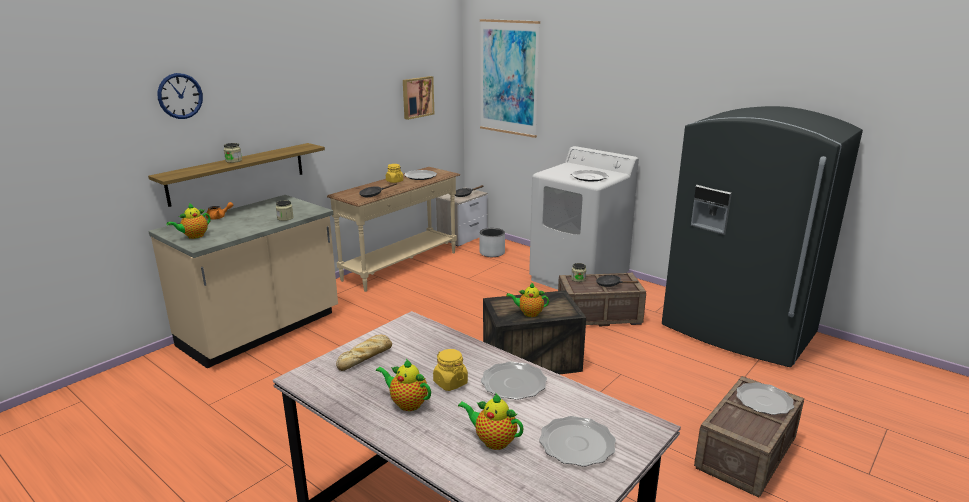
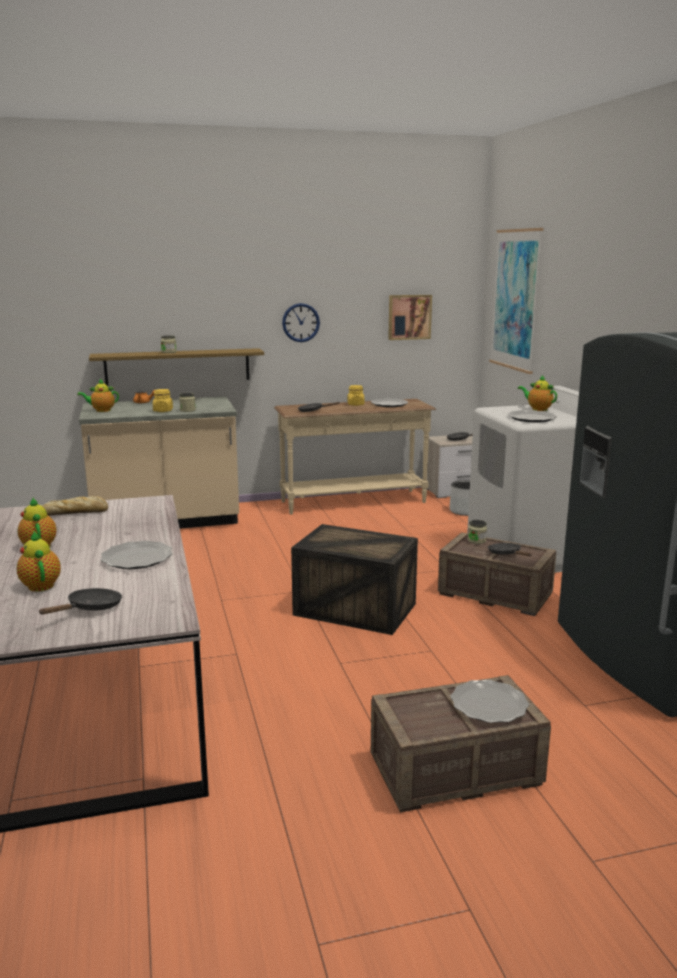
camera: 35 degrees right, 5 degrees down
(180, 96) = (127, 286): wall clock -> wall clock (301, 322)
(450, 383) = (94, 543): yellow jar -> yellow jar (163, 411)
(529, 313) = (341, 546): teapot -> teapot (538, 409)
(577, 444) = (90, 608): plate -> black frying pan

